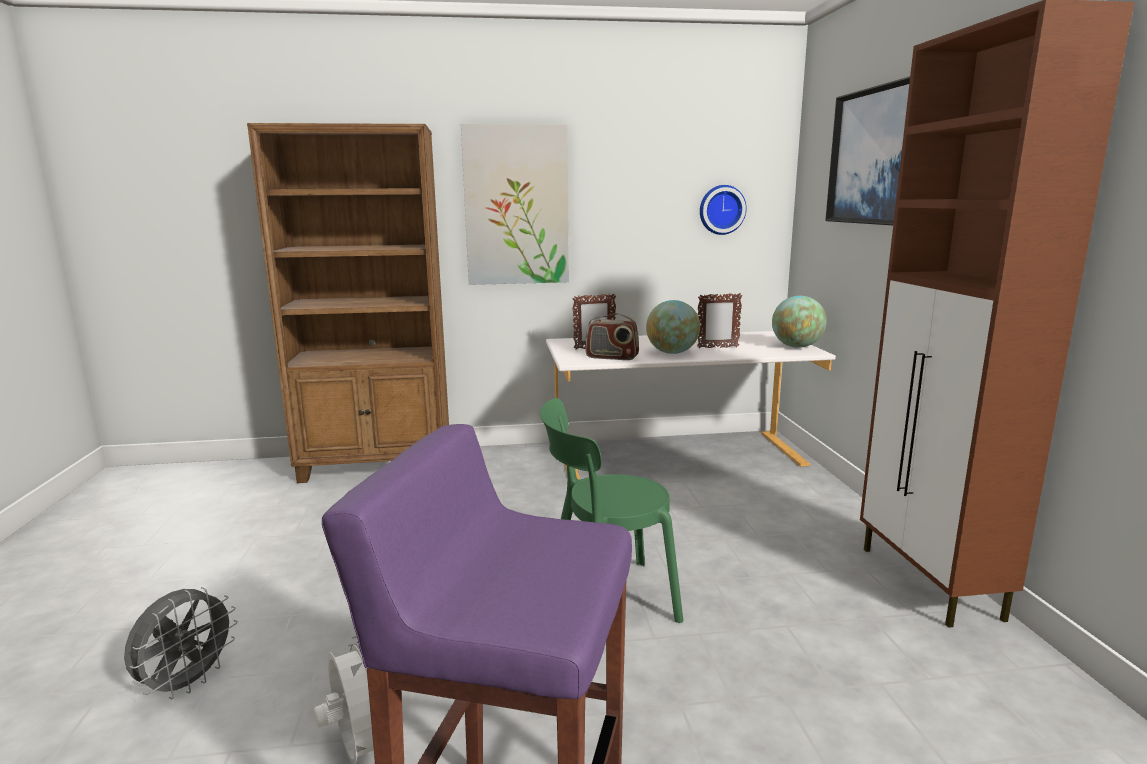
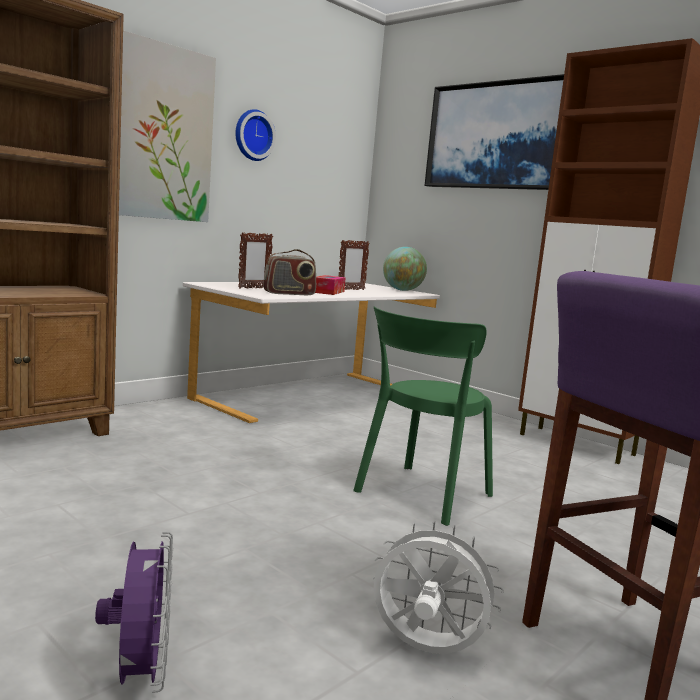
camera: 40 degrees left, 5 degrees down
(188, 683) = (140, 676): grey fan -> purple fan
(672, 353) = (328, 292): globe -> tissue box
(721, 209) = (326, 169): wall clock -> wall clock (252, 135)

